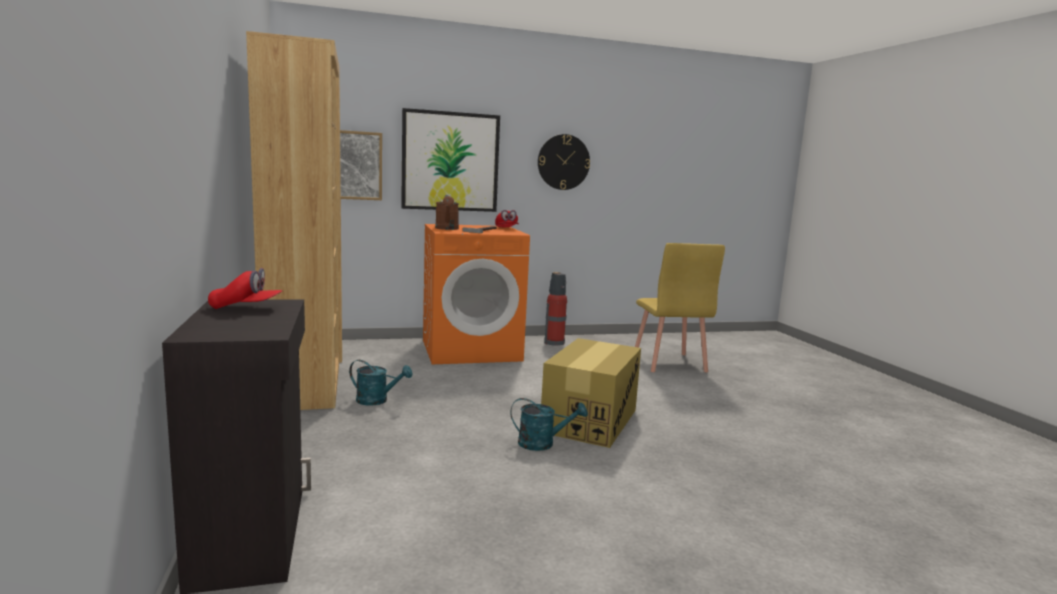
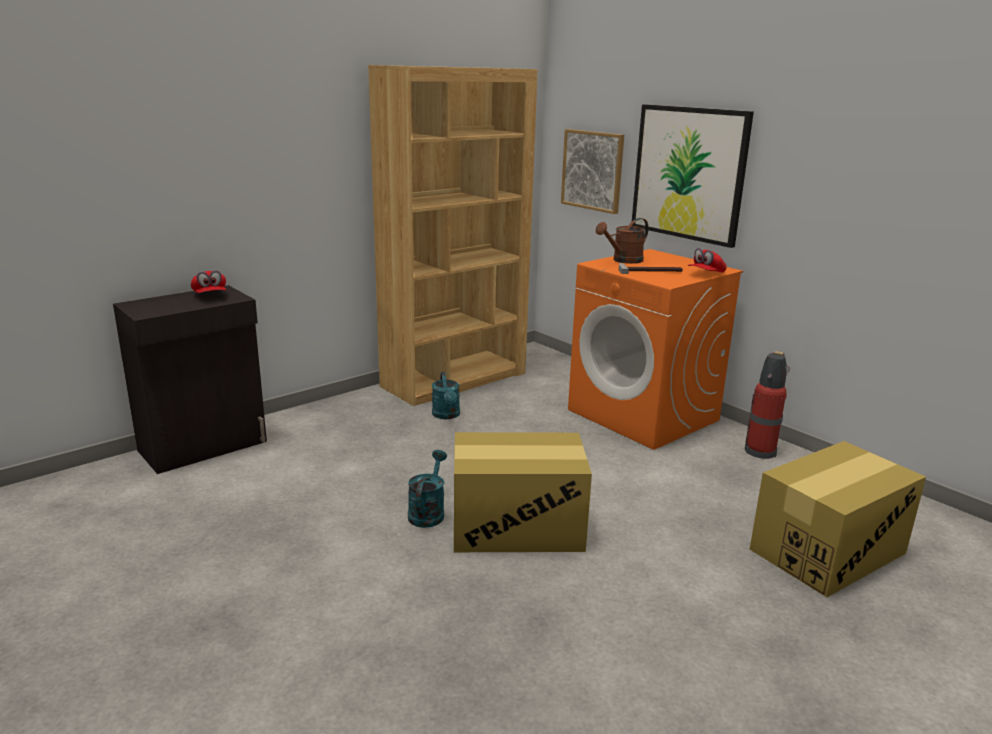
camera: 65 degrees right, 10 degrees up
(543, 444) = (428, 512): turquoise watering can -> turquoise watering can turned 150 degrees counterclockwise
(563, 162) = (841, 185): wall clock -> none
(668, 363) = (827, 551): yellow chair -> cardboard box

